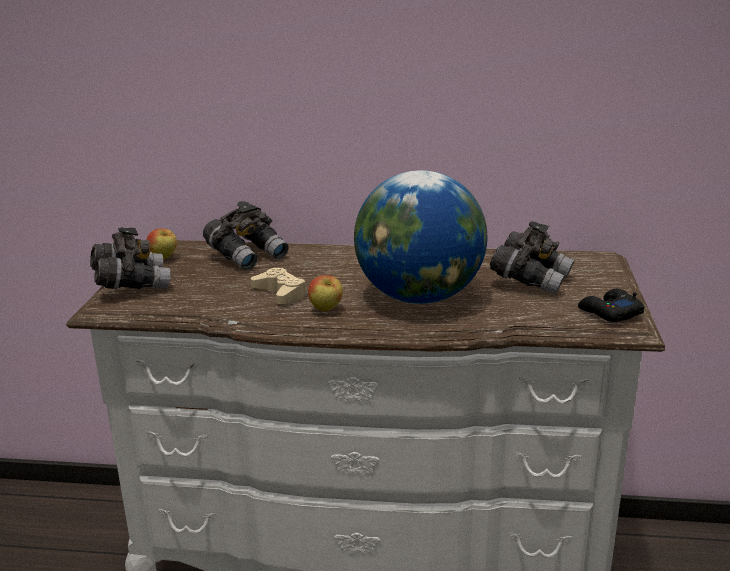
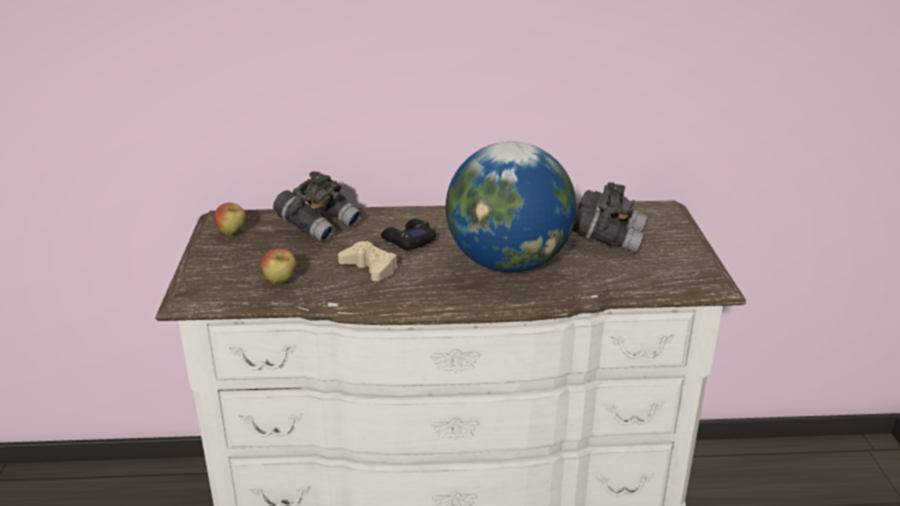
camera: 10 degrees left, 5 degrees up
(131, 285) = (210, 268): grey binoculars -> none
(326, 310) = (422, 284): apple -> apple (280, 282)
(609, 312) = (690, 269): black game controller -> black game controller (408, 241)

